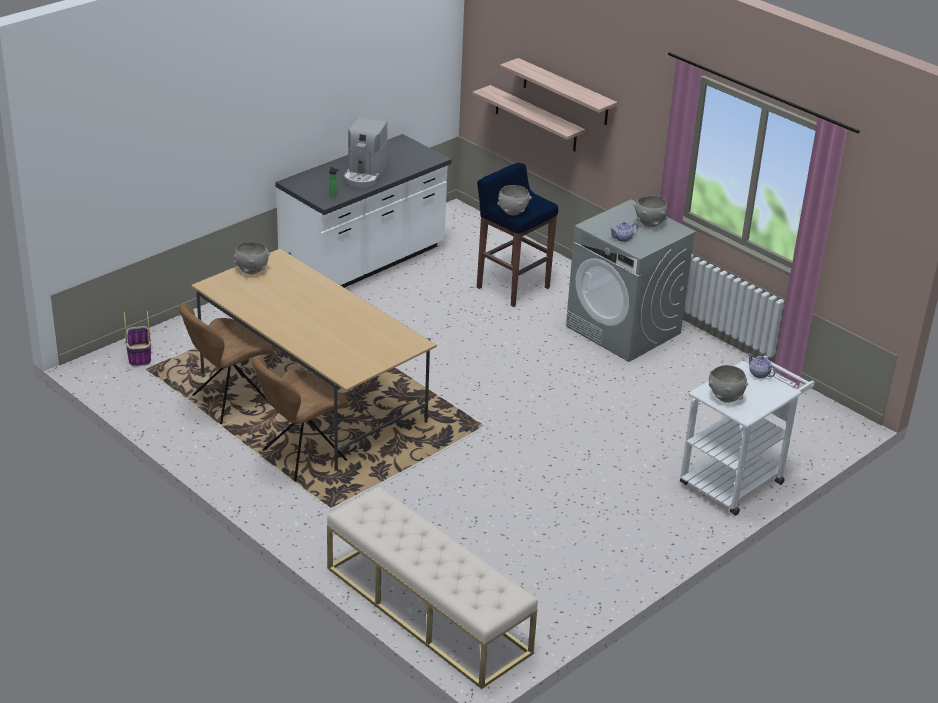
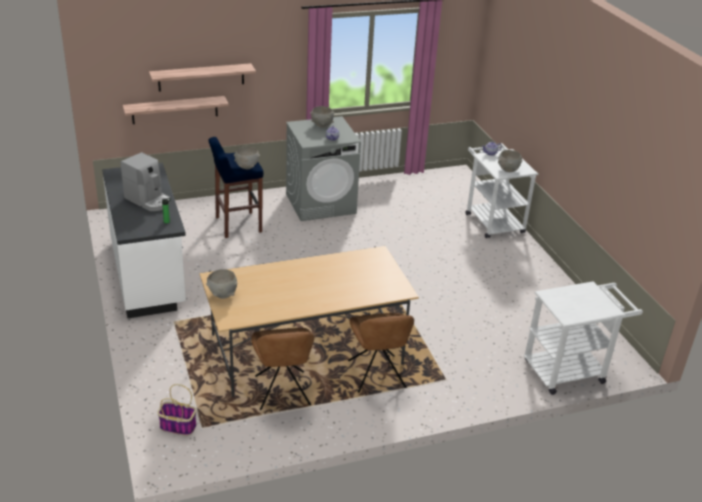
camera: 65 degrees left, 0 degrees up
(427, 610) = (570, 370): beige bench -> white cart

